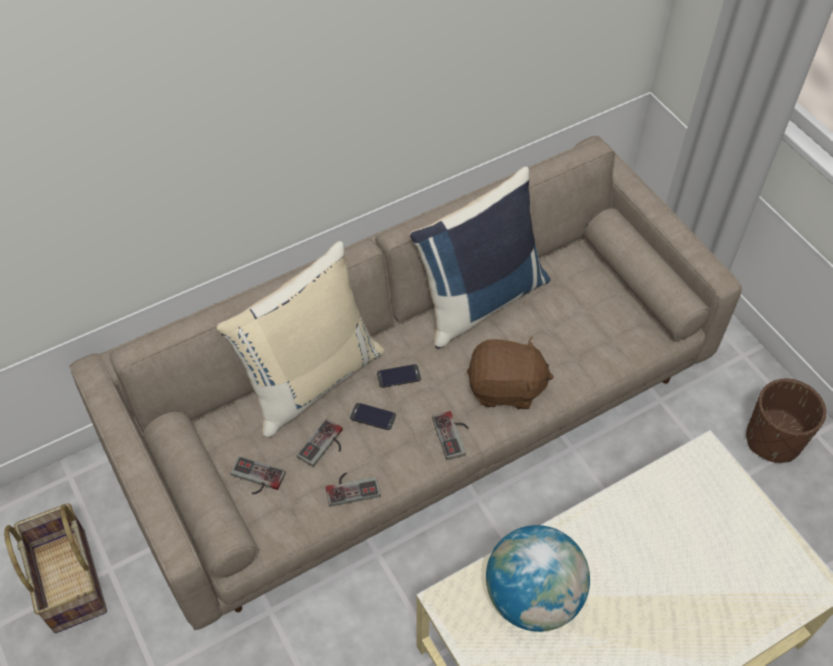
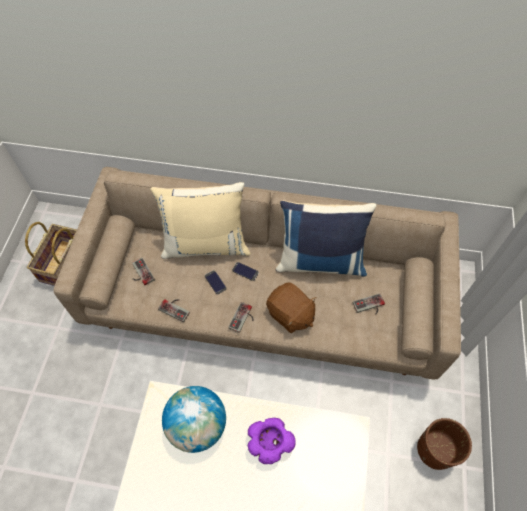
camera: 40 degrees right, 5 degrees up
(325, 446) = (182, 280): game controller -> game controller (369, 306)
(636, 547) = (270, 444): none -> purple bowl

